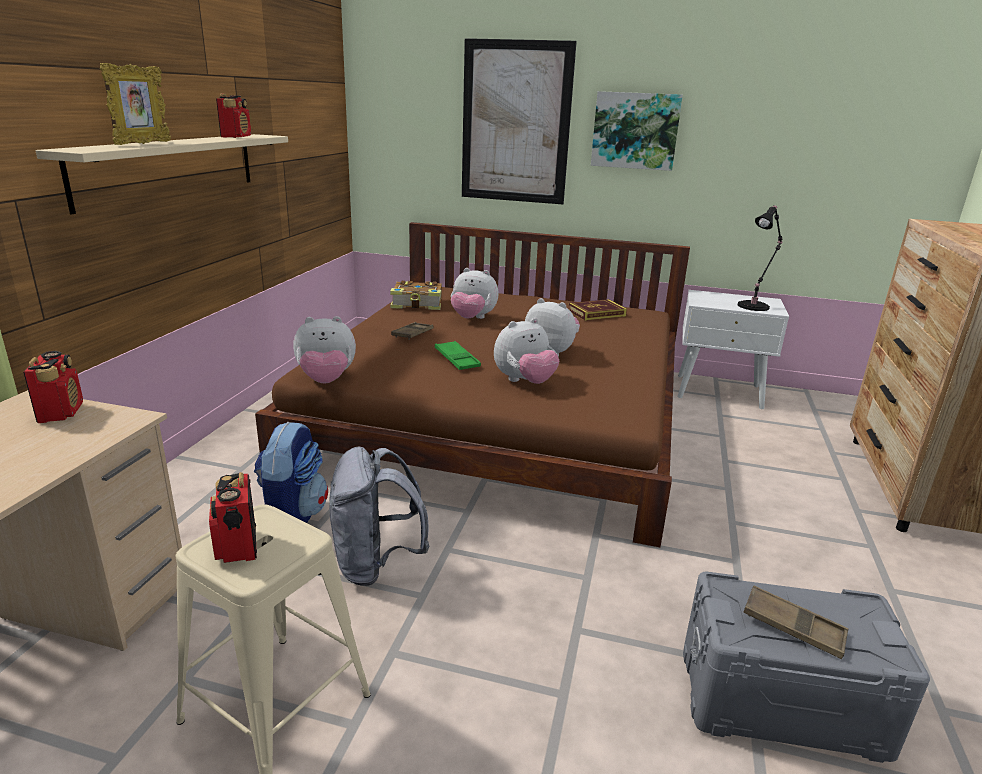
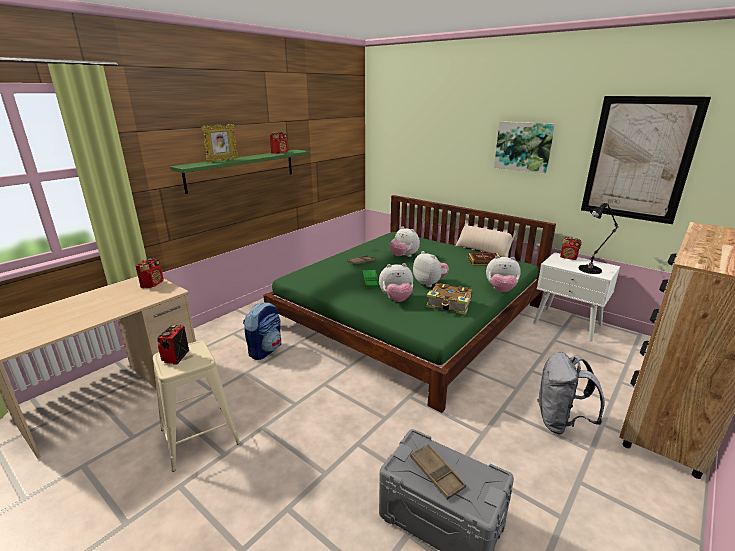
camera: 25 degrees right, 0 degrees up
(170, 168) = (242, 170): beige shelf -> green shelf
(326, 380) = (295, 283): plush toy -> plush toy (501, 290)
(376, 564) = (285, 383): grey backpack -> grey backpack (560, 422)
(418, 304) = (381, 244): book -> book (449, 305)
(501, 414) = (409, 315): brown bed -> green bed
(515, 123) = (452, 140): picture -> picture (638, 159)
(580, 300) = (483, 250): none -> beige pillow
(713, 295) = (568, 258): none -> radio

